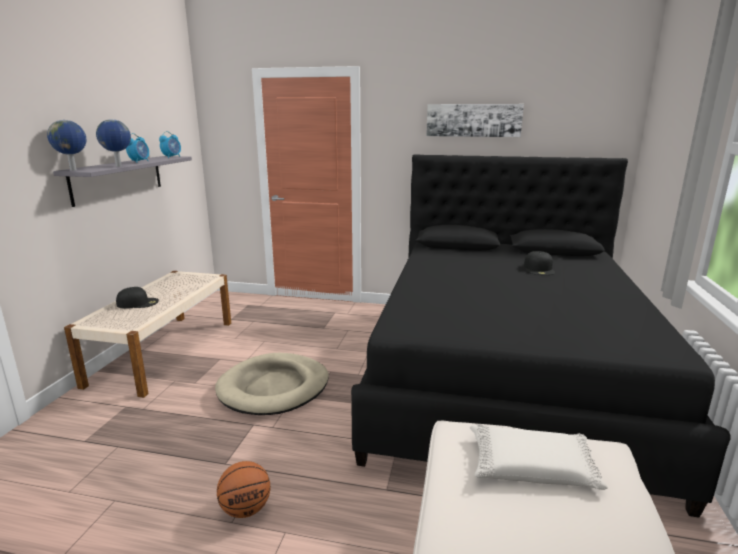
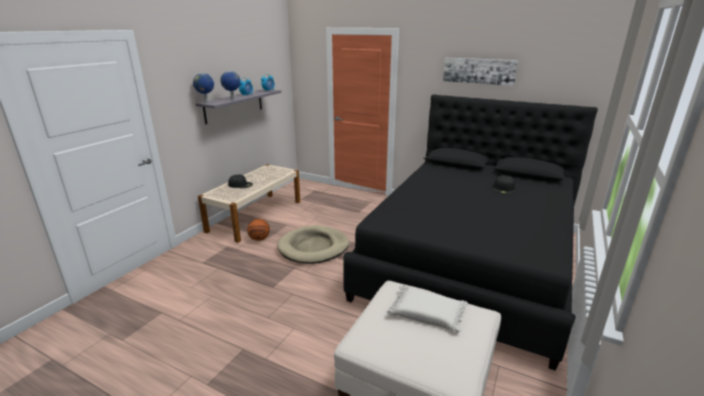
camera: 15 degrees right, 5 degrees up
(246, 509) = (277, 313): basketball -> basketball (259, 239)

